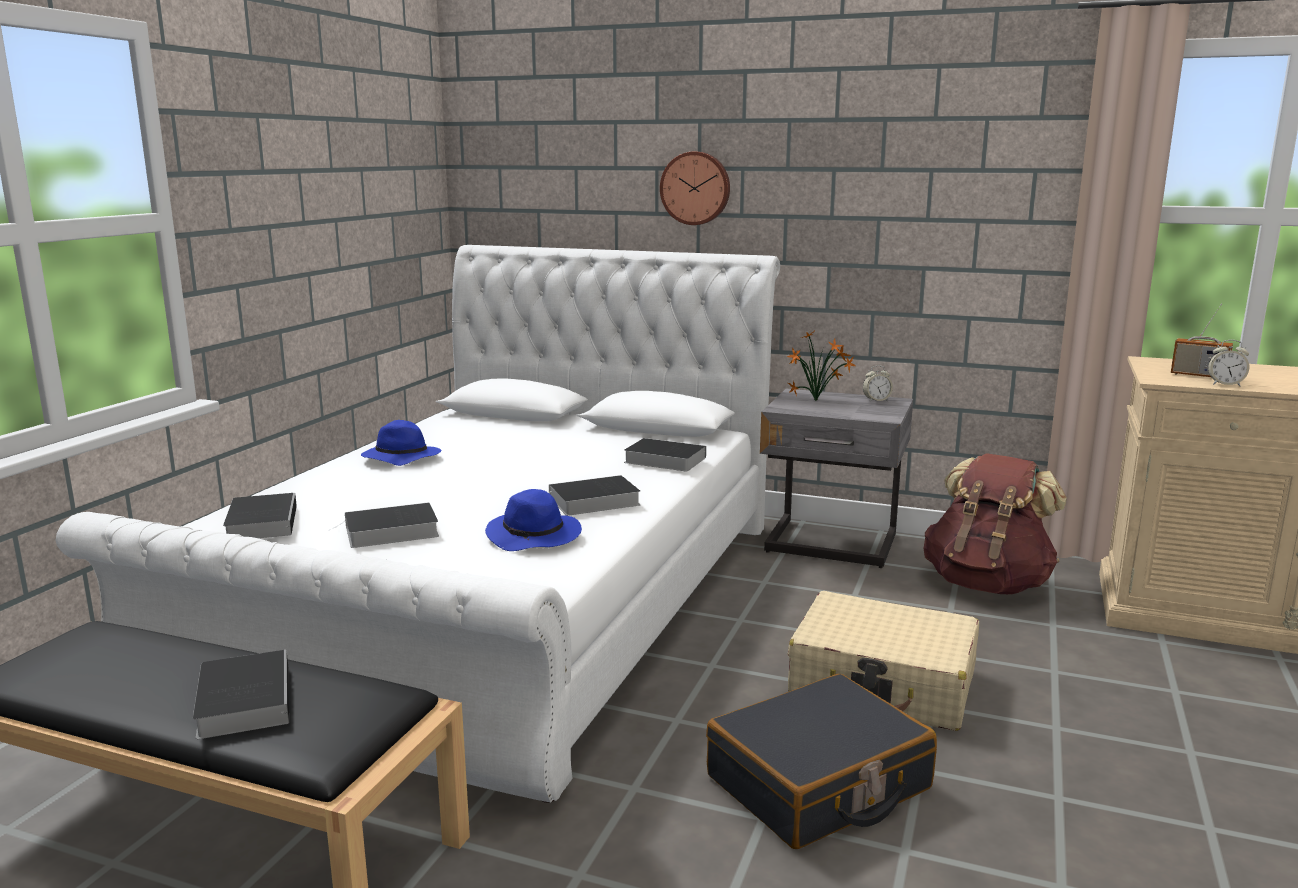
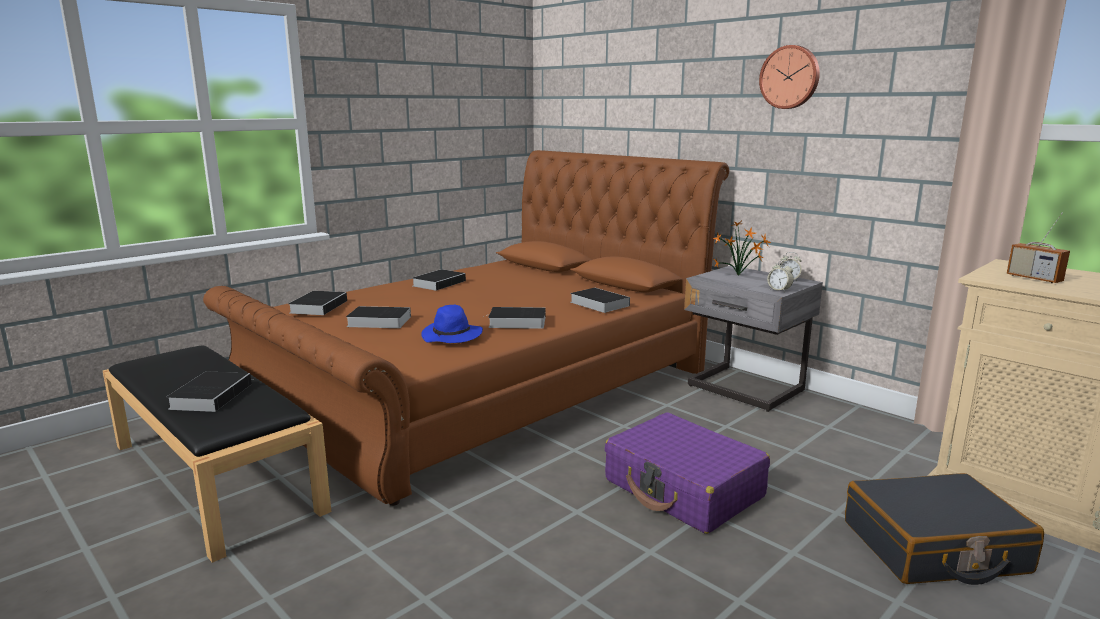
camera: 25 degrees right, 0 degrees up
(400, 458) = (439, 283): blue hat -> book
(500, 597) = (484, 383): white bed -> brown bed
(696, 188) = (678, 111): wall clock -> wall clock (790, 77)
(819, 784) = (567, 541): black suitcase -> black suitcase (934, 548)
(883, 683) = (684, 489): beige suitcase -> purple suitcase
(987, 584) = (846, 439): brown backpack -> none
(1225, 384) = (1046, 287): alarm clock -> alarm clock (779, 290)

